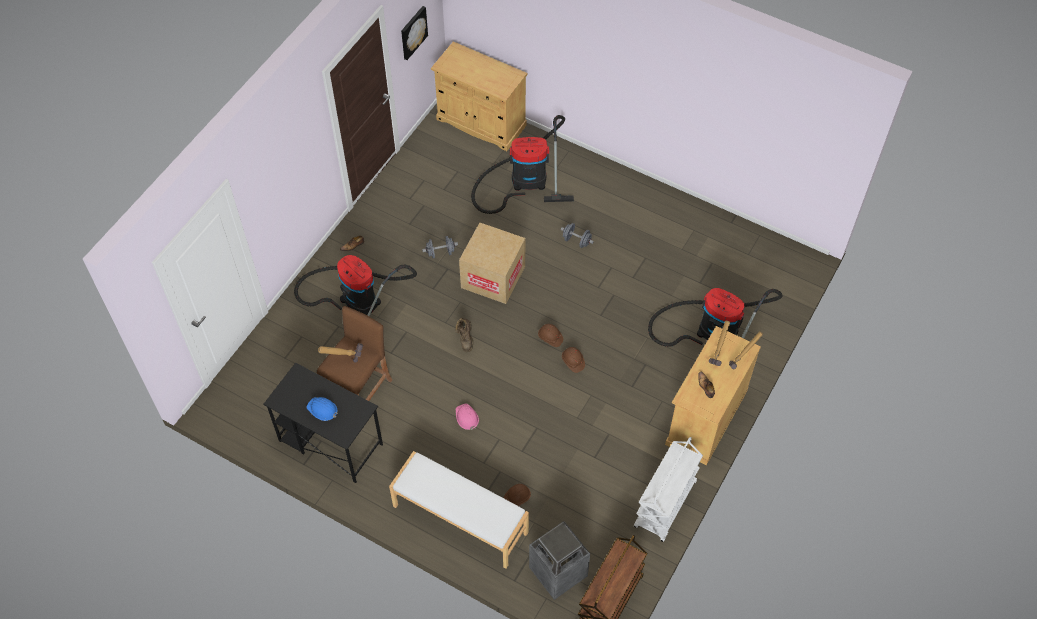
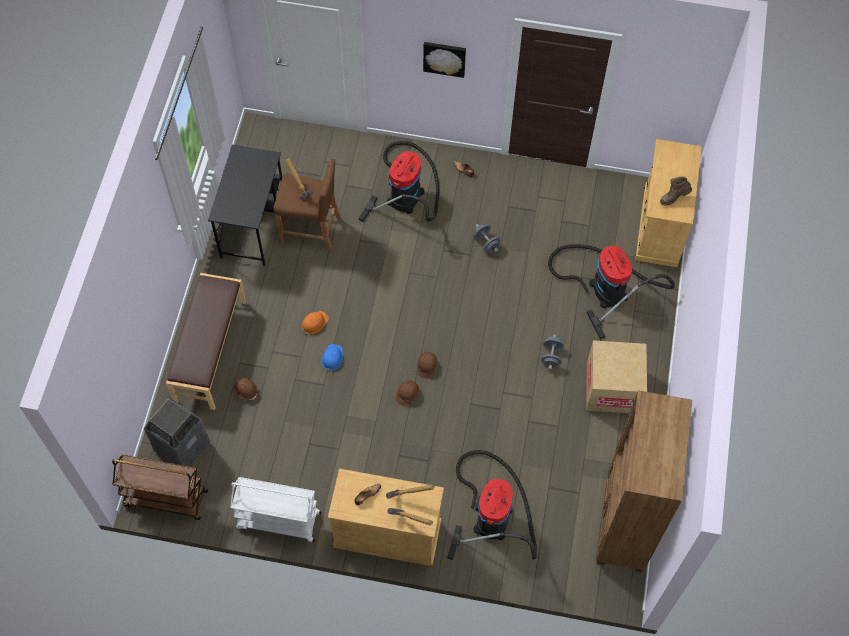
camera: 70 degrees right, 5 degrees up
(322, 409) = (240, 189): blue hard hat -> blue hard hat (332, 358)
(413, 32) = (657, 94): picture -> picture (444, 58)
(460, 520) = (210, 351): white bench -> brown bench
(465, 339) = (397, 295): brown boot -> brown boot (674, 198)
(466, 417) = (314, 323): pink hard hat -> orange hard hat
(493, 277) = (476, 296): cardboard box -> cardboard box (612, 388)
(750, 242) = (623, 525): none -> brown bookcase

